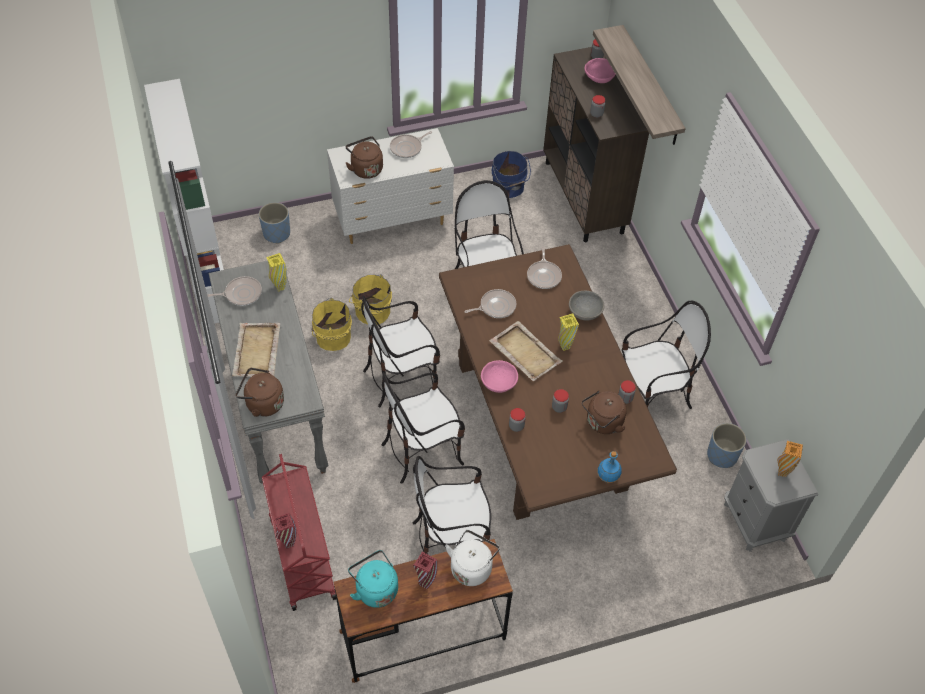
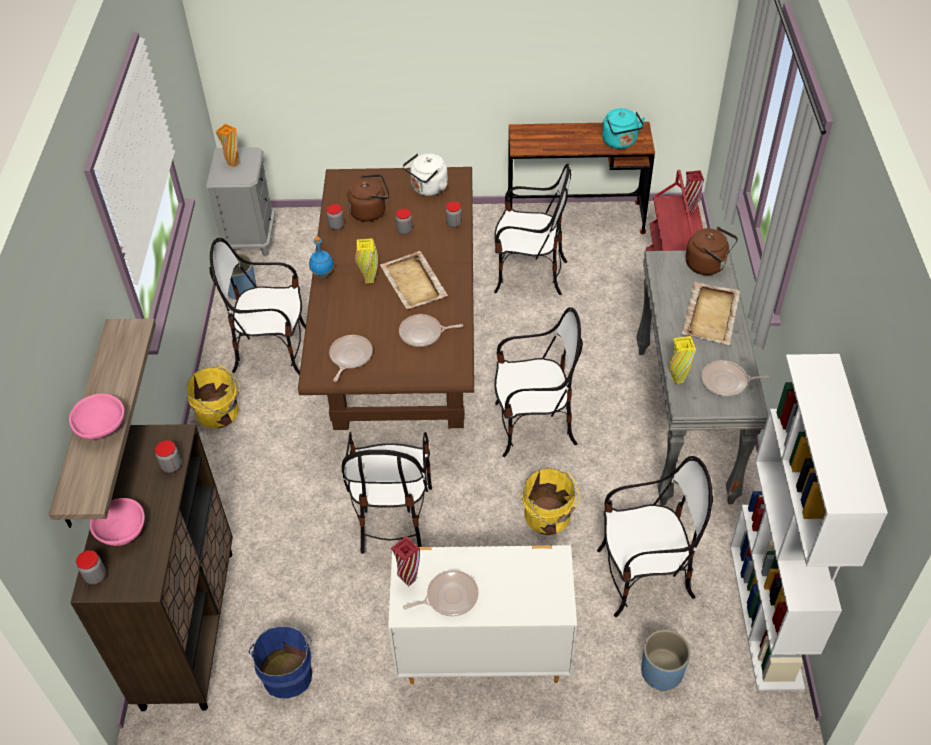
camera: 160 degrees left, 5 degrees down
(331, 337) = (606, 494): yellow bucket -> yellow bucket (219, 413)
(365, 168) = (524, 572): brown kettle -> none
(422, 451) = (533, 351): chair -> chair (644, 578)
(425, 584) = (578, 138): red vase -> red vase (409, 580)
(472, 567) = (536, 141): white kettle -> white kettle (428, 189)
(499, 383) = (454, 261): pink bowl -> pink bowl (101, 427)
(585, 312) = (326, 309): grey bowl -> none
(607, 477) = (390, 173): blue bottle -> blue bottle (323, 274)

